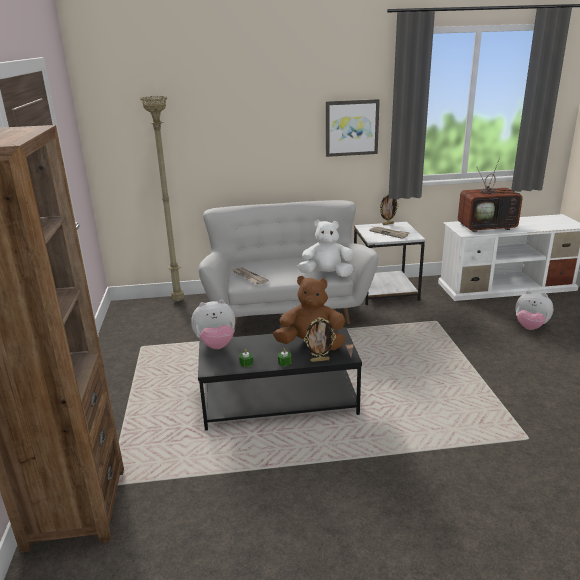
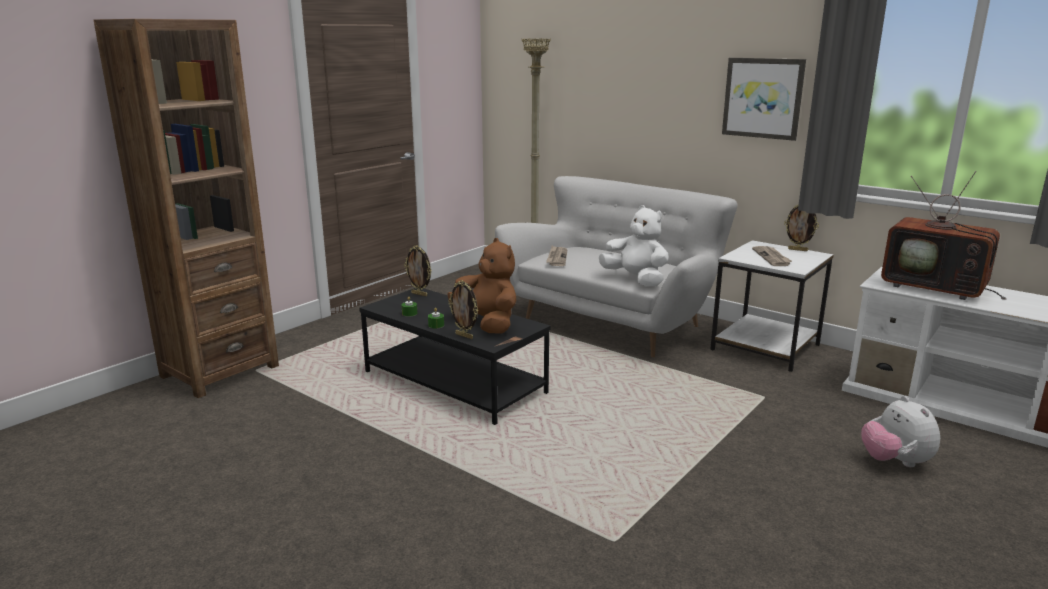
camera: 45 degrees right, 5 degrees down
(216, 345) = (419, 294): plush toy -> picture frame

